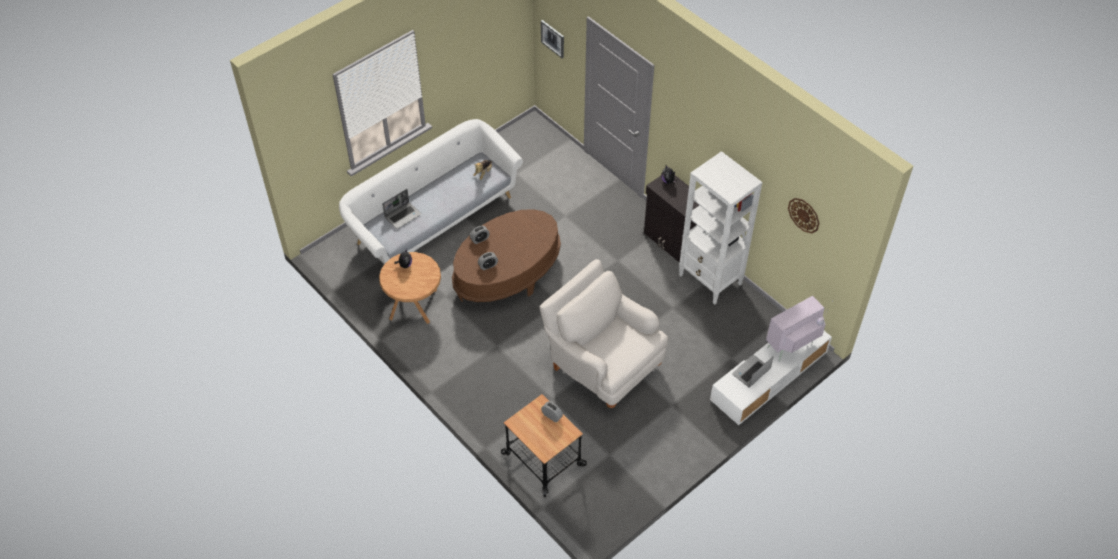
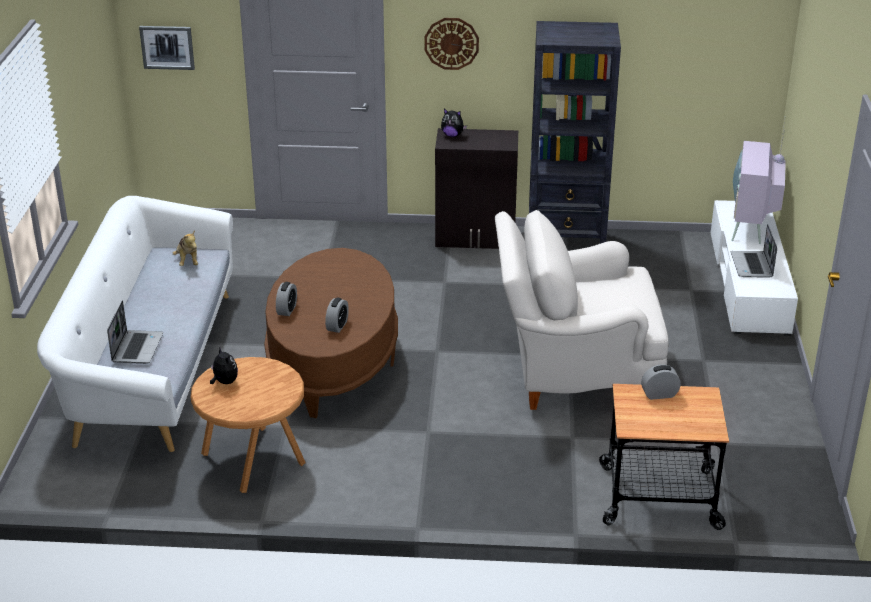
camera: 45 degrees left, 20 degrees down
(710, 280) = (566, 245): white bookcase -> black bookcase
(804, 215) = (691, 33): wall clock -> wall clock (451, 43)

